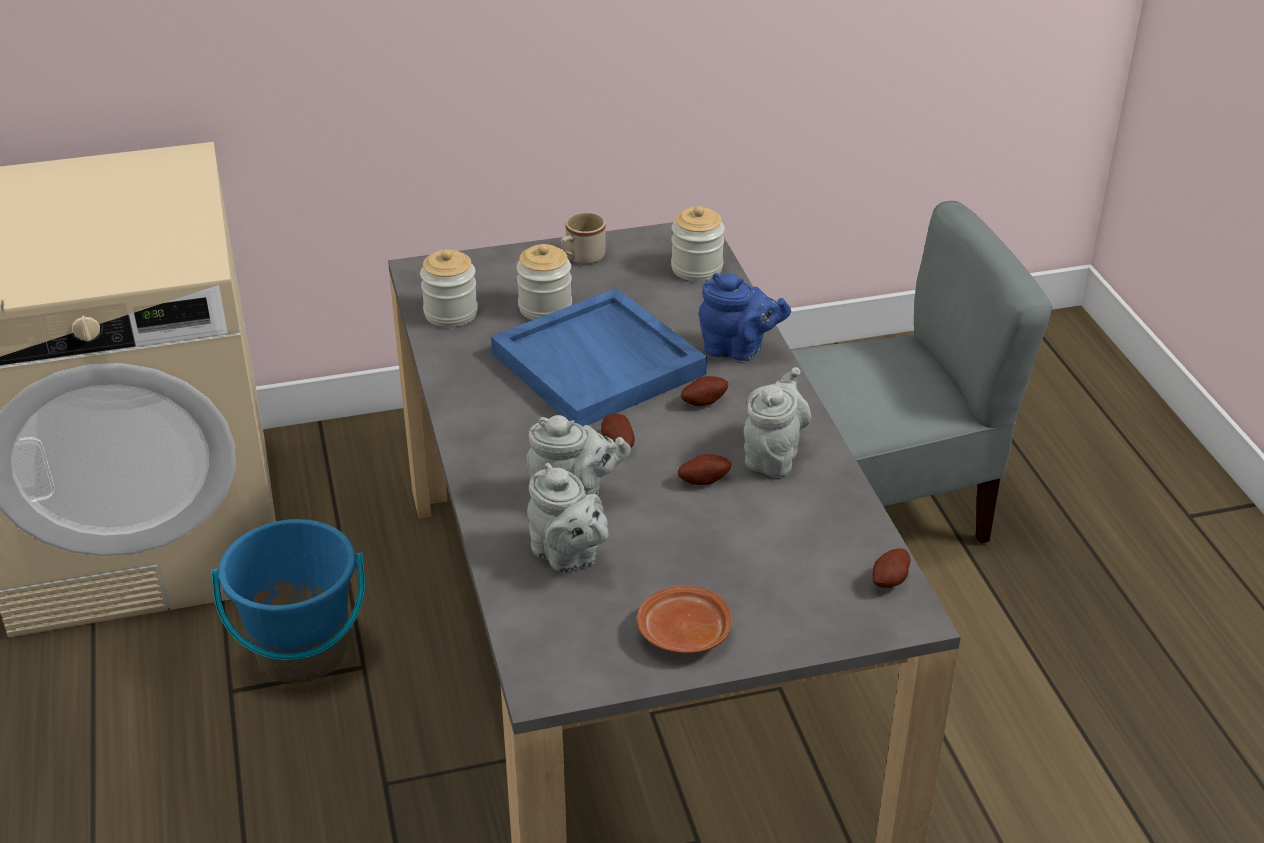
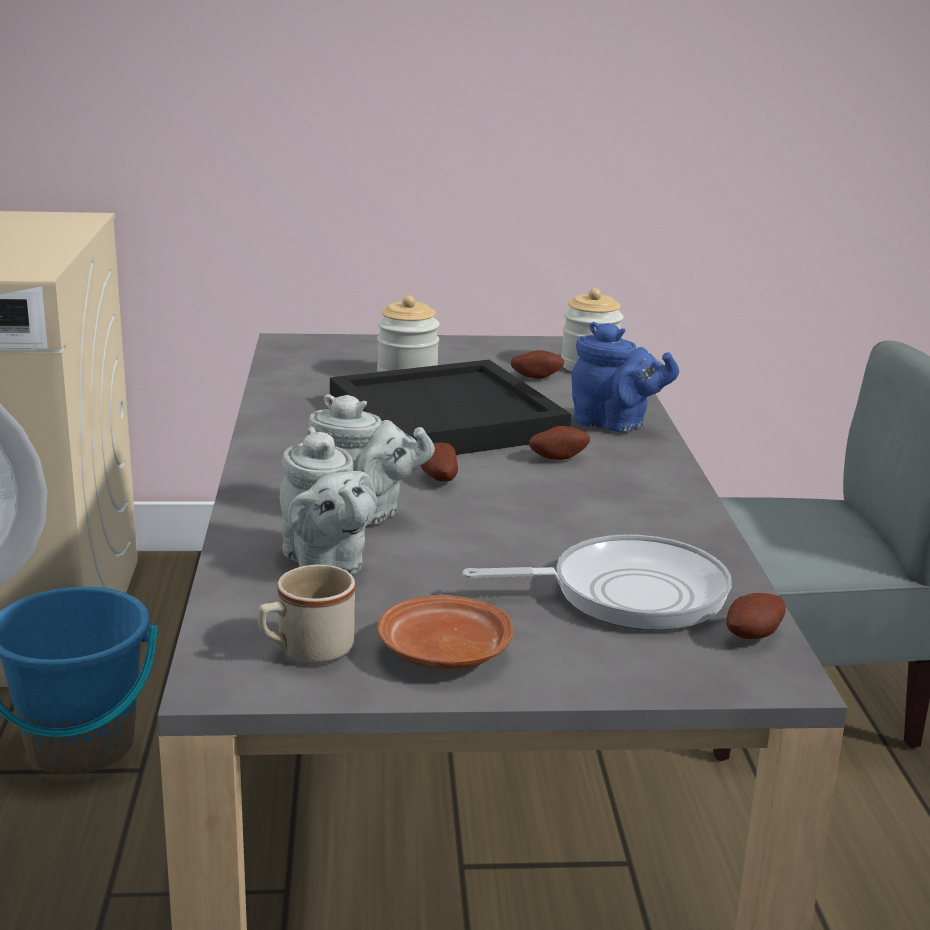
camera: 10 degrees right, 15 degrees down
(451, 313) = (302, 370): jar -> none
(581, 258) = (465, 349): beige mug -> beige mug (306, 652)
(600, 364) = (448, 419): blue tray -> black tray
(703, 480) = (531, 518): potato -> potato (536, 377)
(773, 455) = (628, 508): grey teapot -> none
(794, 552) = (627, 593): none -> frying pan

